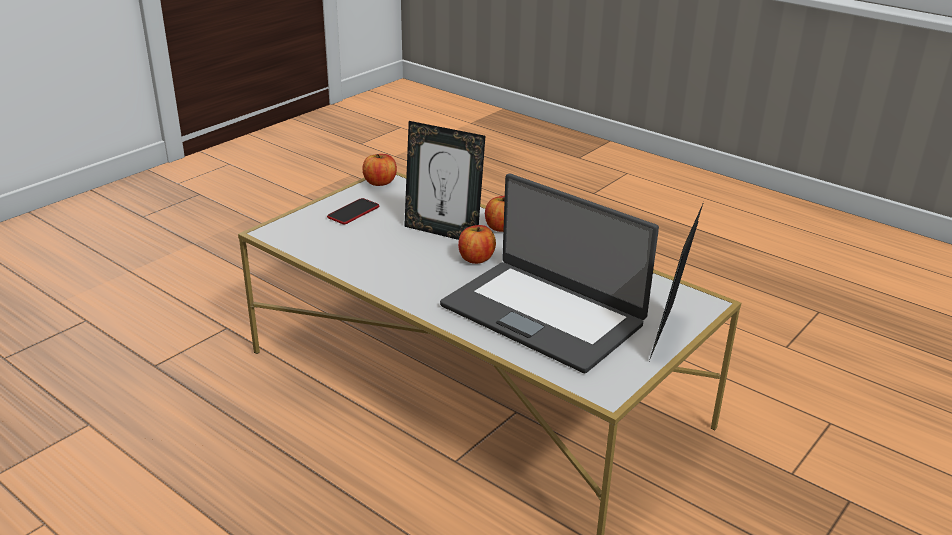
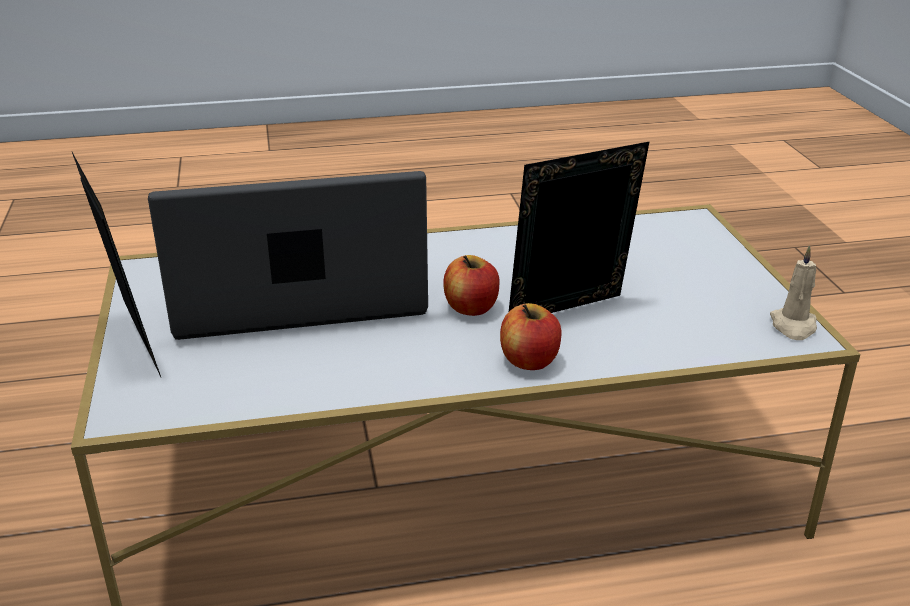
camera: 130 degrees right, 0 degrees up
(353, 212) = (701, 277): phone -> none
(380, 182) = (793, 326): apple -> beige candle

